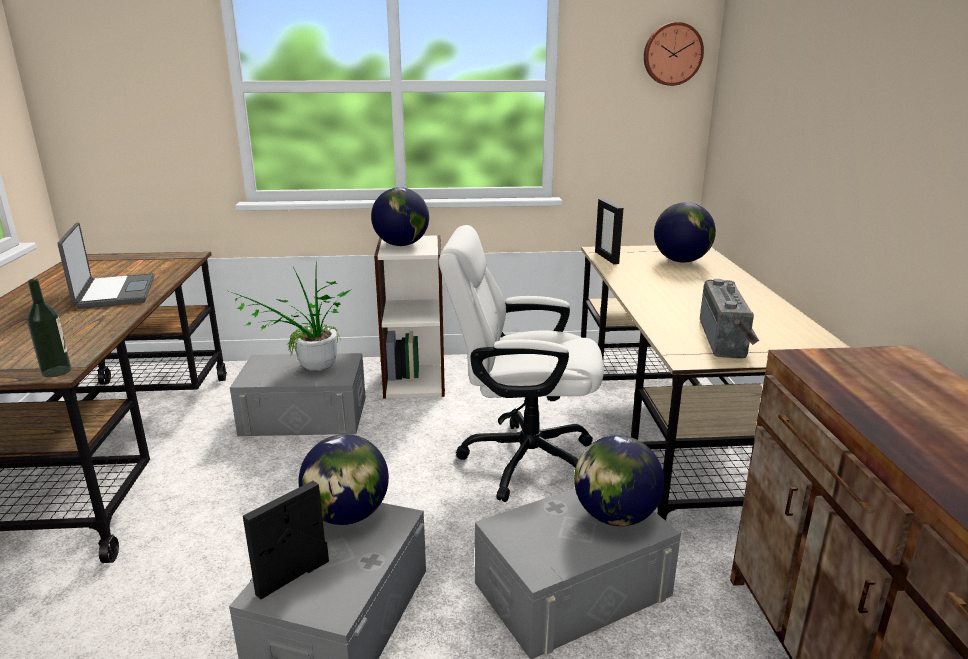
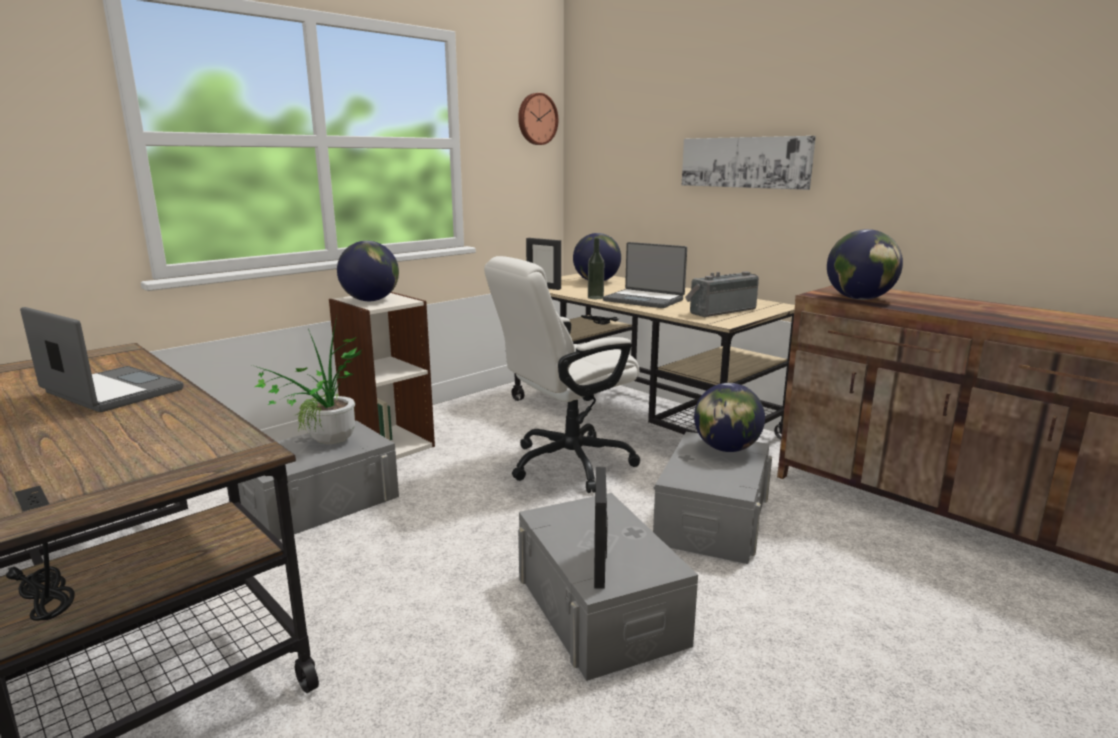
camera: 40 degrees left, 5 degrees down
(56, 371) = (247, 453): bottle -> bottle (595, 297)
(347, 515) = (565, 517): globe -> globe (859, 299)
(673, 300) = (644, 300): none -> laptop
(727, 340) = (720, 311): radio -> radio turned 90 degrees counterclockwise
(852, 135) = (745, 162): none -> picture

